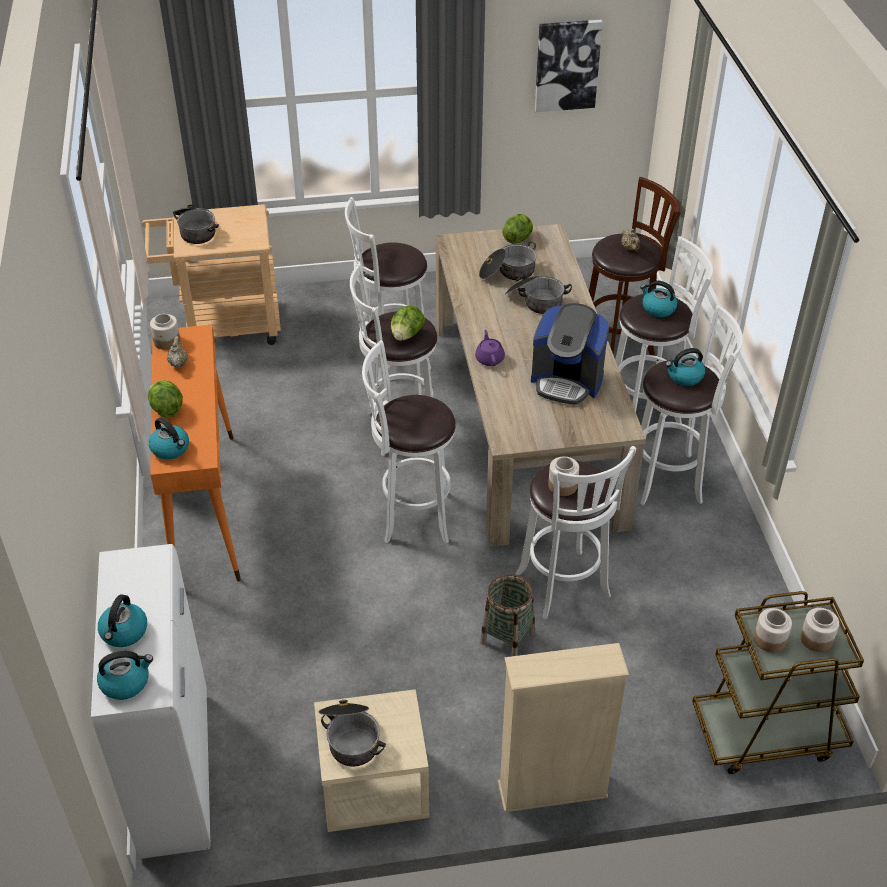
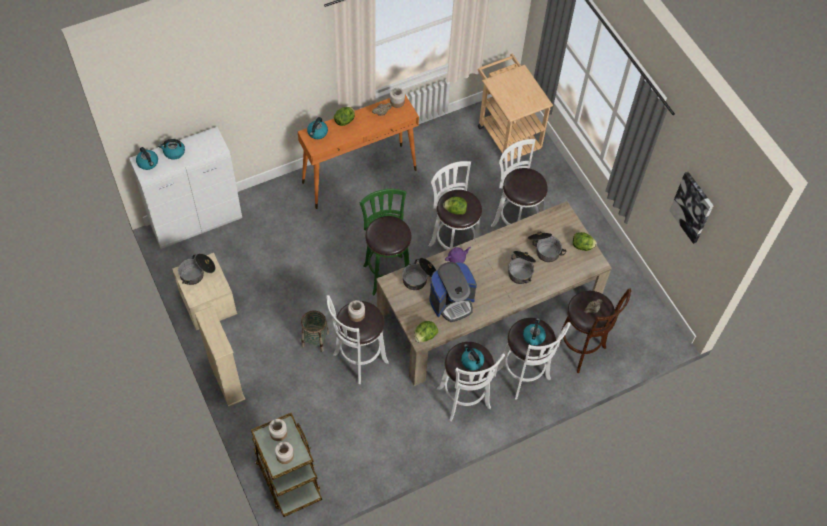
camera: 70 degrees right, 15 degrees up
(196, 231) = (510, 81): cooking pot -> cooking pot (419, 278)
(412, 516) = (386, 272): white stool -> green stool
(567, 381) = (452, 302): coffee machine -> coffee machine turned 120 degrees counterclockwise
(620, 422) = (425, 336): none -> lettuce

